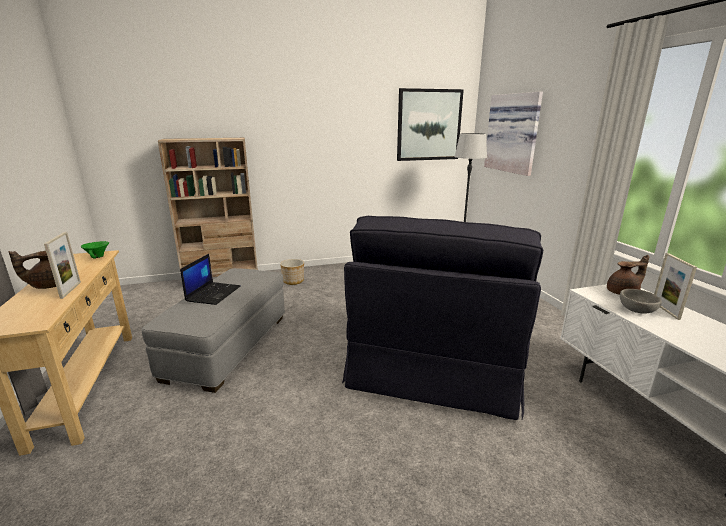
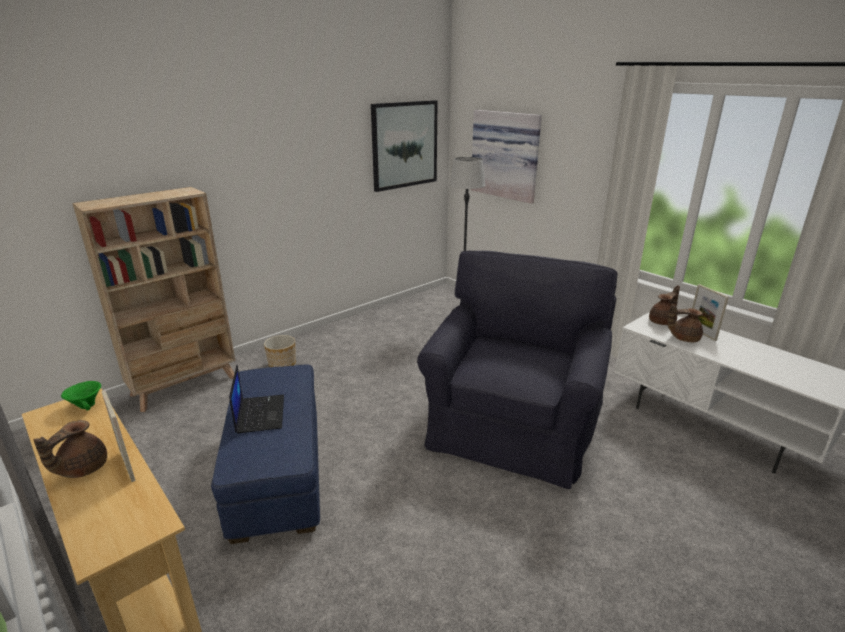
camera: 25 degrees left, 5 degrees up
(228, 346) = (277, 472): grey ottoman -> blue ottoman
(436, 363) = (512, 425): black armchair -> black armchair turned 150 degrees counterclockwise
(636, 310) = (683, 338): grey bowl -> brown teapot

